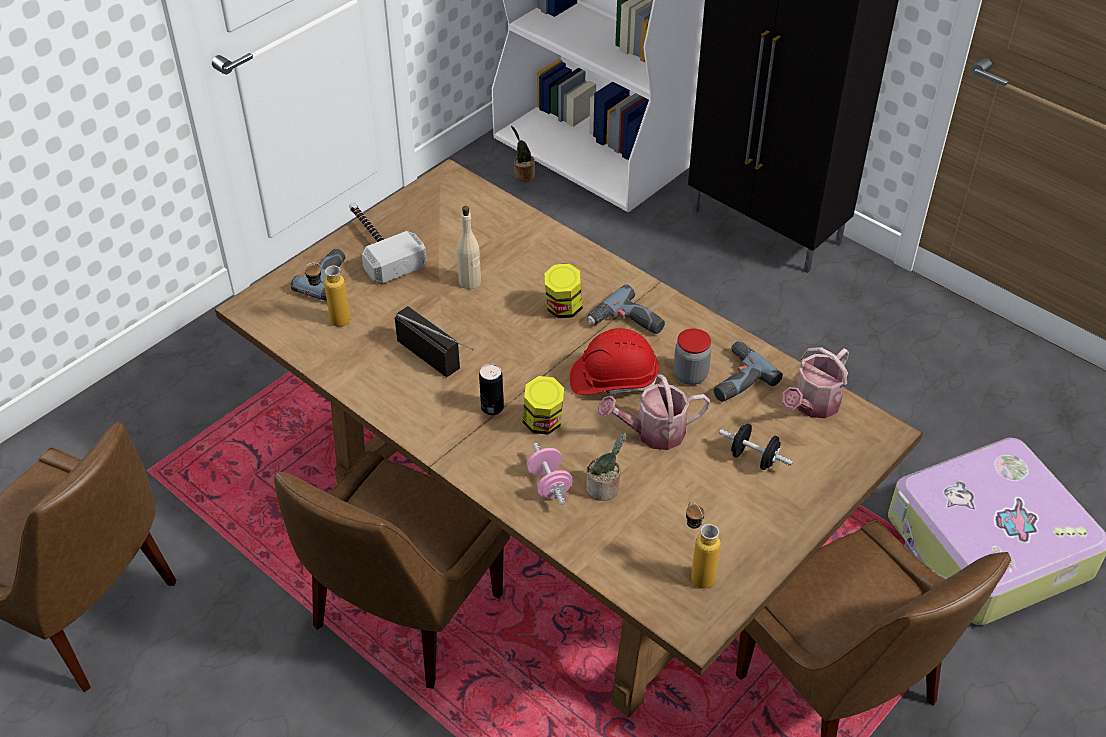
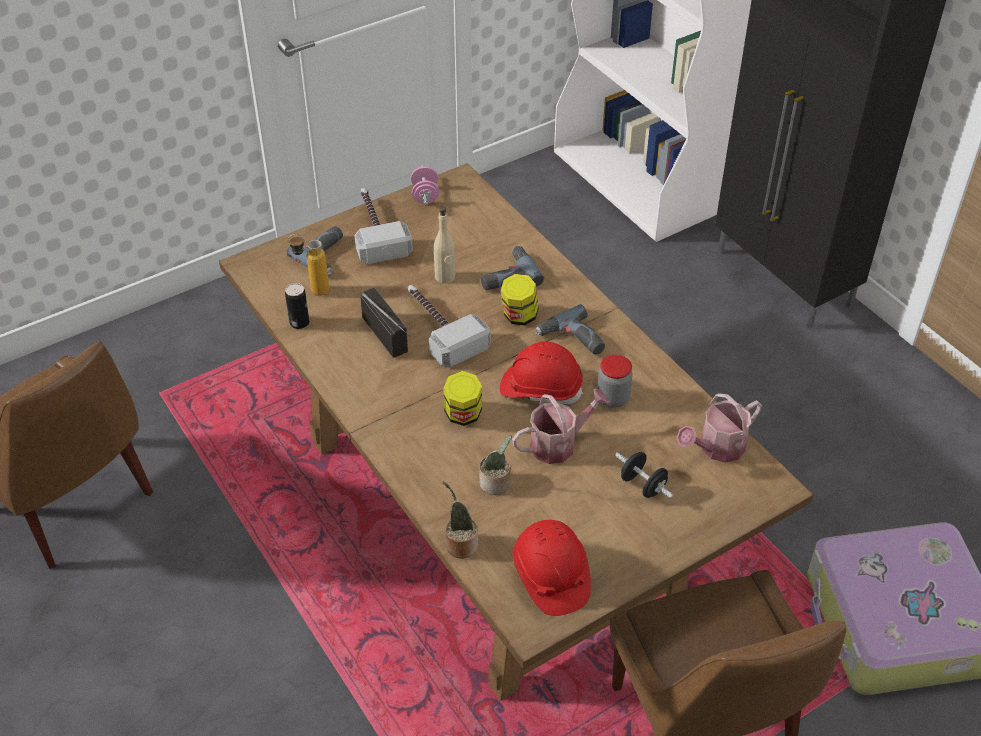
camera: 15 degrees right, 0 degrees up
(403, 616) = (333, 565): brown chair -> none
(484, 337) = (439, 328): none -> hammer
(492, 407) = (423, 392): can -> can (299, 323)
(523, 174) = (570, 190): potted plant -> potted plant (460, 544)
(549, 484) = (448, 470): pink dumbbell -> pink dumbbell (425, 195)
(653, 433) = (558, 443): watering can -> watering can turned 150 degrees clockwise
(696, 572) = (550, 577): bottle -> red hard hat
(735, 378) = (653, 409): power drill -> power drill (506, 275)

